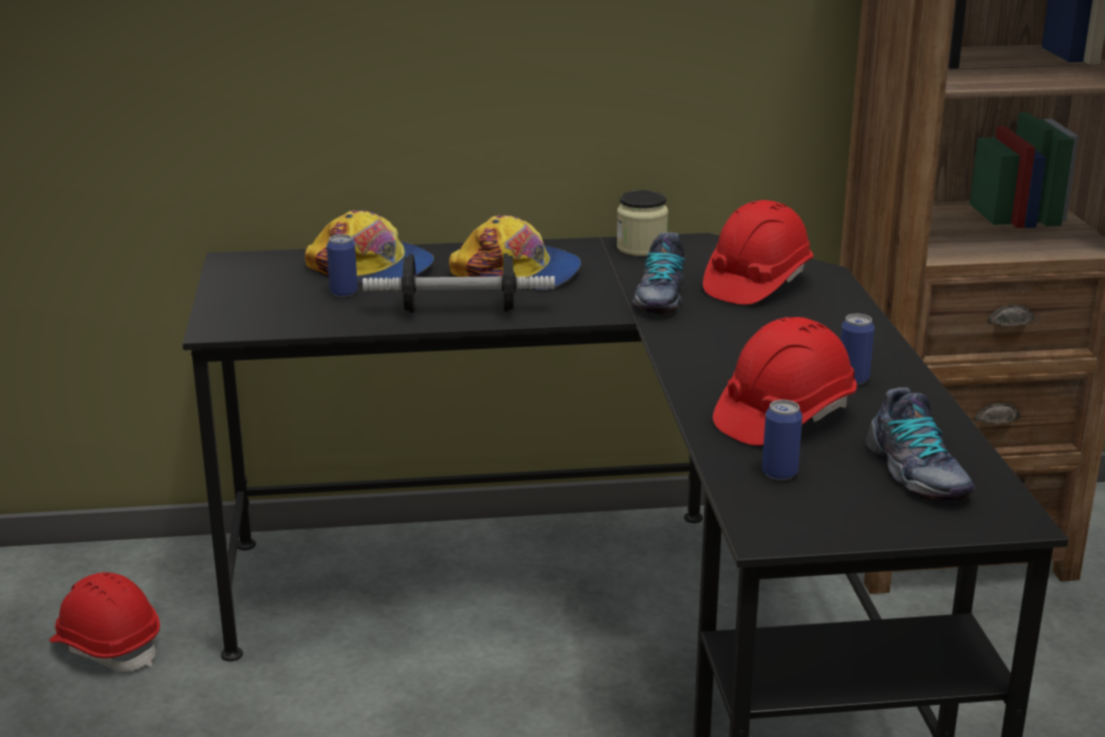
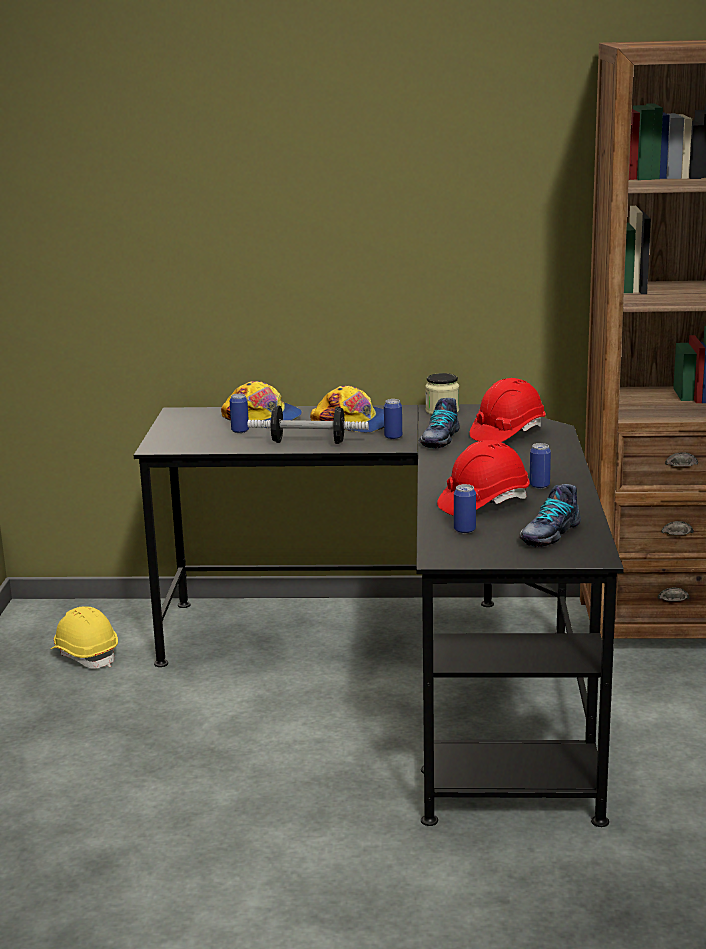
camera: 10 degrees right, 5 degrees down
(107, 646) = (85, 655): red hard hat -> yellow hard hat
(587, 296) = (393, 437): none -> can
(915, 473) = (549, 533): shoe -> shoe turned 45 degrees clockwise

